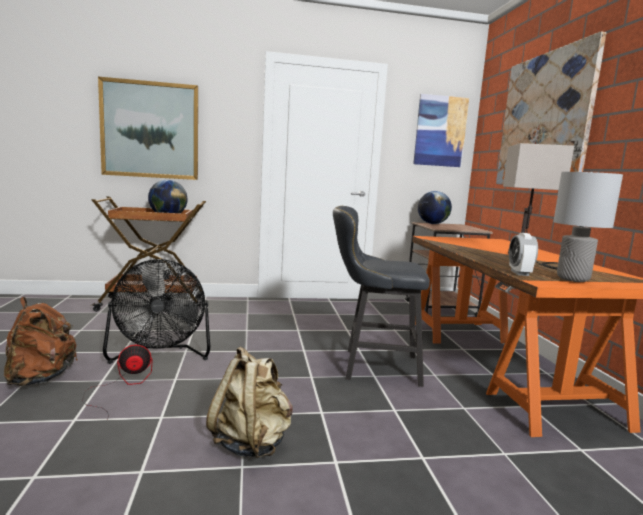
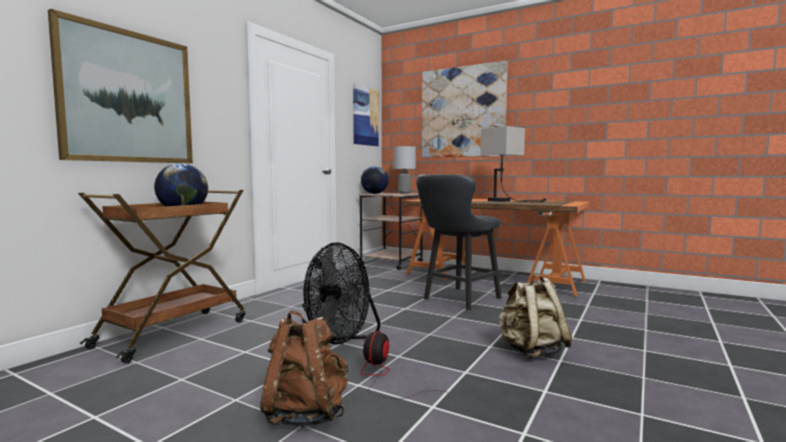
camera: 50 degrees left, 5 degrees down
(519, 273) = (544, 204): alarm clock -> none
(573, 280) = (565, 203): grey table lamp -> grey table lamp (404, 193)

